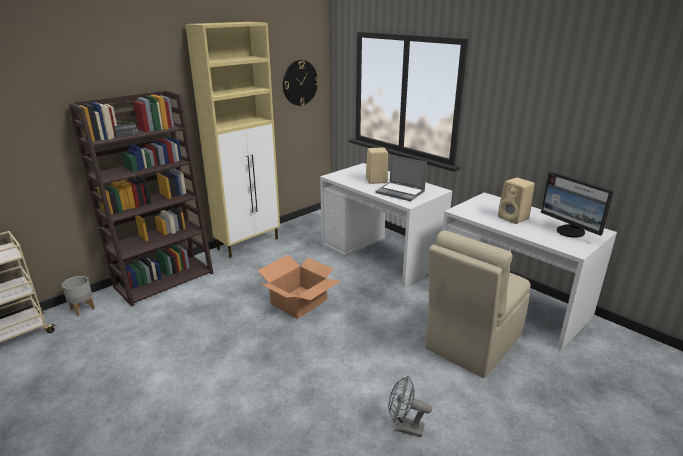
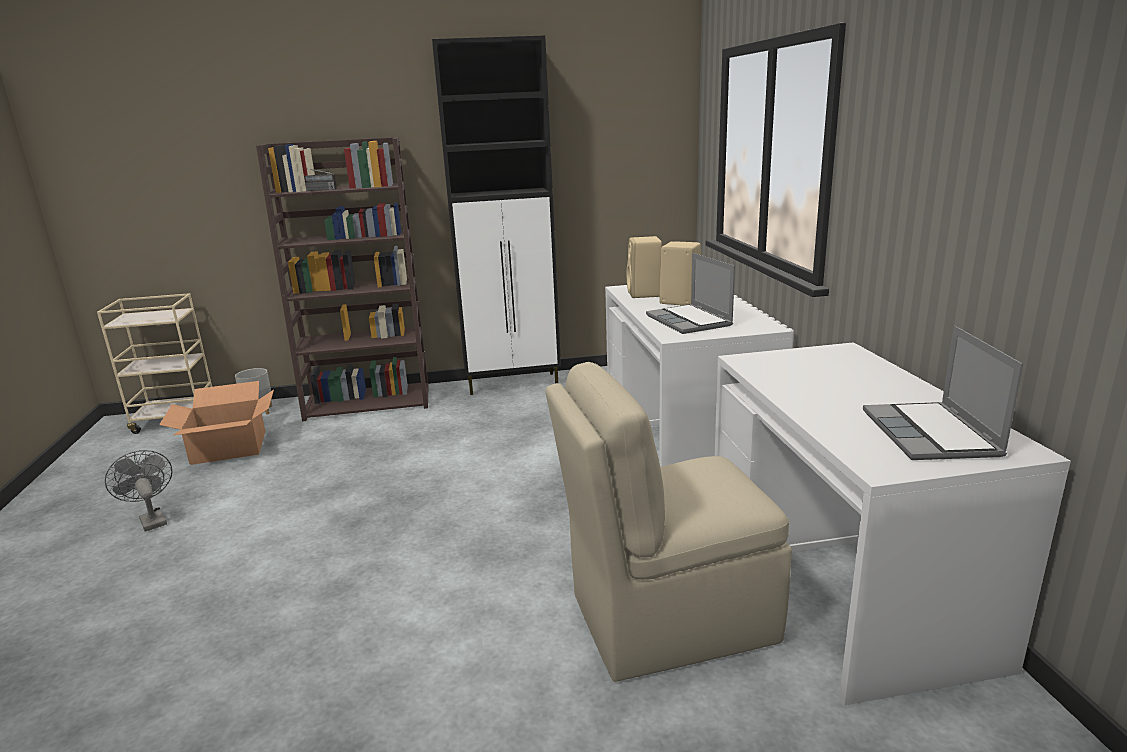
camera: 35 degrees right, 5 degrees down
(249, 243) = (514, 383): beige cabinet -> black cabinet
(299, 302) = (481, 470): cardboard box -> cardboard box (229, 448)
(300, 83) = (634, 141): wall clock -> none
(404, 427) = (392, 693): grey fan -> grey fan (151, 519)
(514, 218) = (839, 389): beige speaker -> beige speaker (645, 294)
(570, 232) = (932, 434): monitor -> laptop

